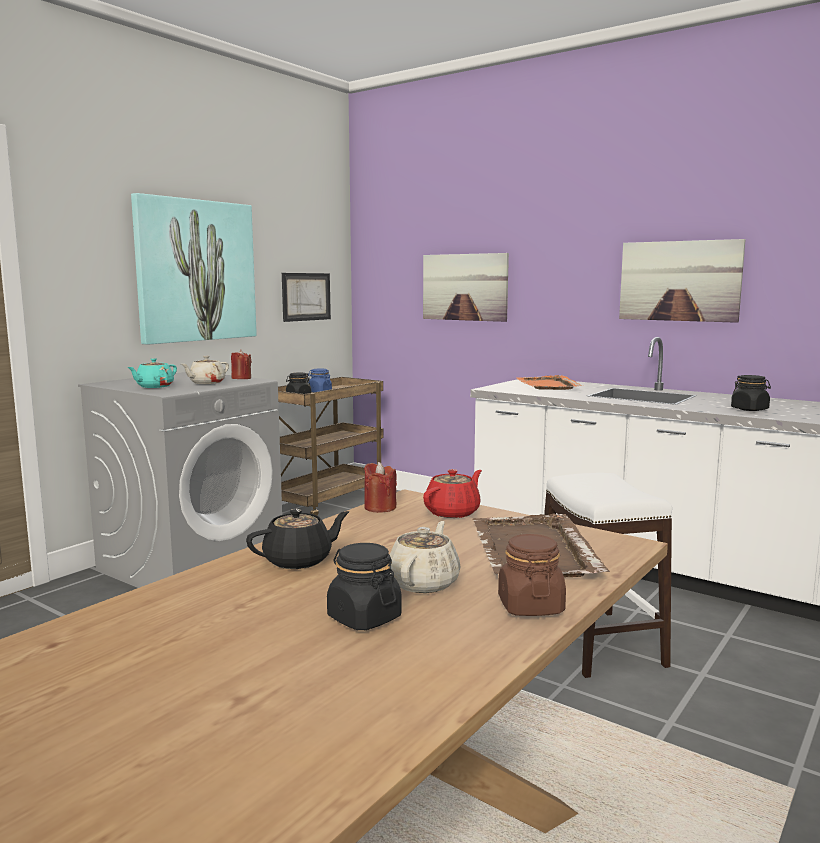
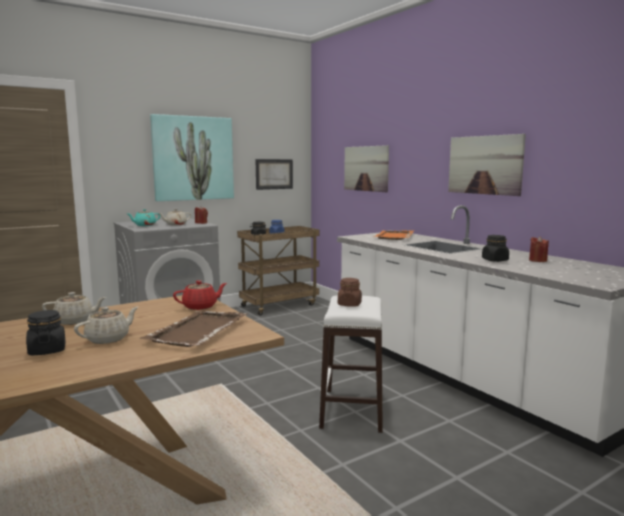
camera: 20 degrees right, 0 degrees up
(299, 560) = (75, 321): black teapot -> beige teapot
(380, 507) = (168, 300): red candle -> red candle (537, 260)
(530, 606) = (133, 357): brown jar -> brown jar (349, 304)

